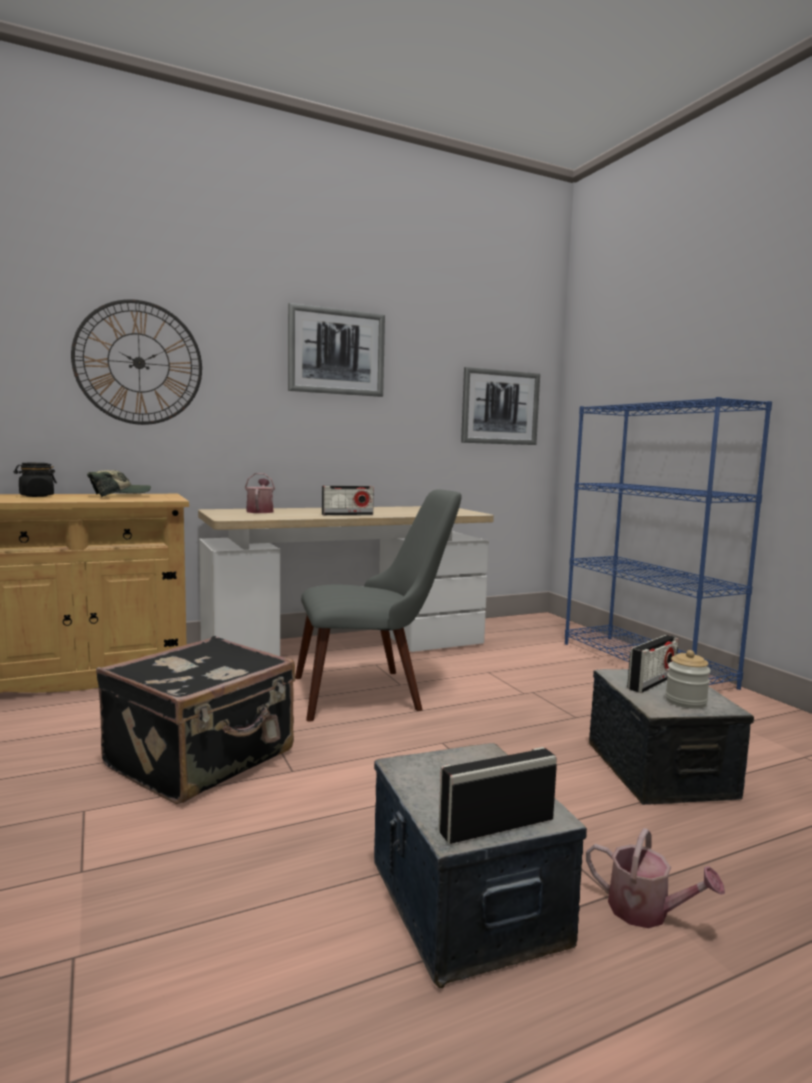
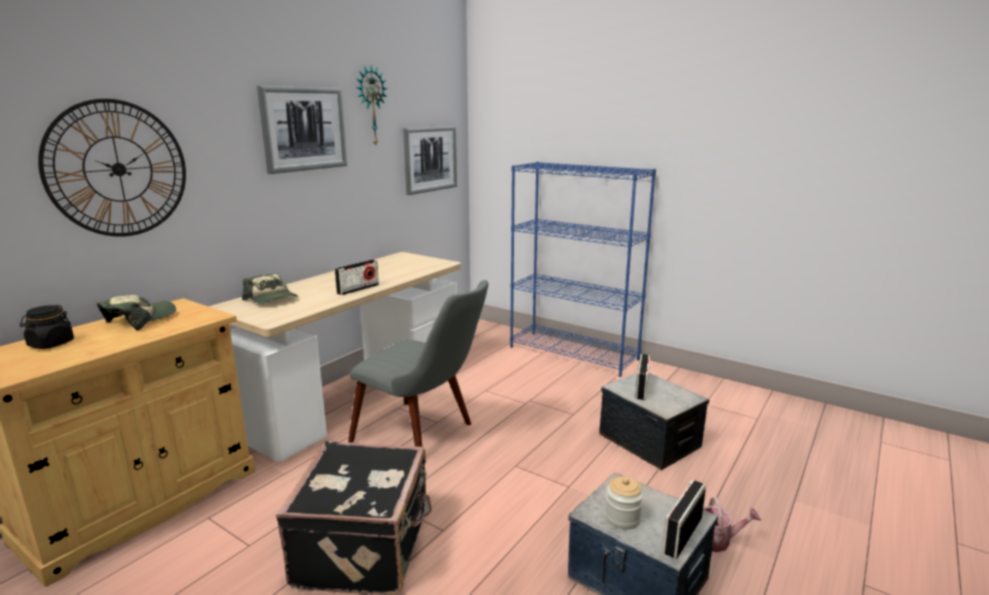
camera: 30 degrees left, 10 degrees up
(260, 511) = (272, 299): watering can -> cap
(374, 691) = (425, 435): grey chair -> grey chair turned 75 degrees clockwise
(422, 338) = (371, 106): none -> wall clock
(685, 701) = (671, 399): jar -> jar (622, 518)

